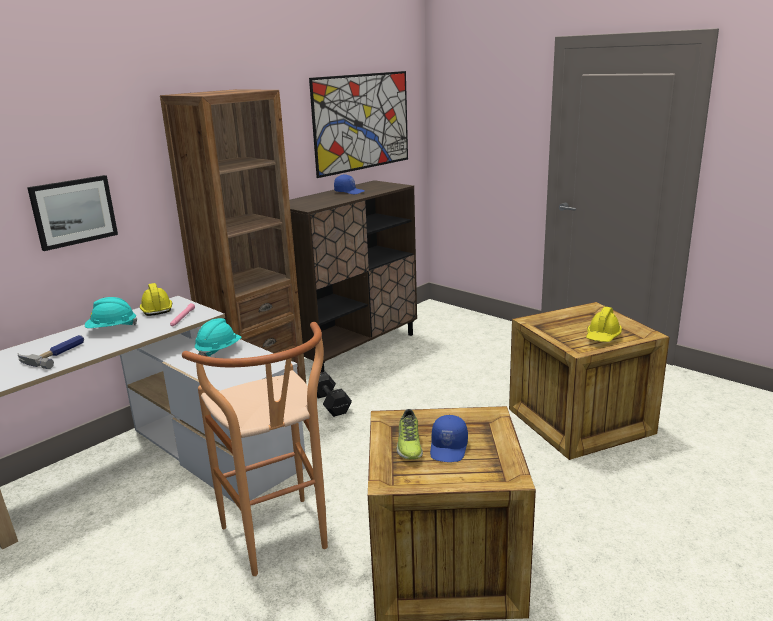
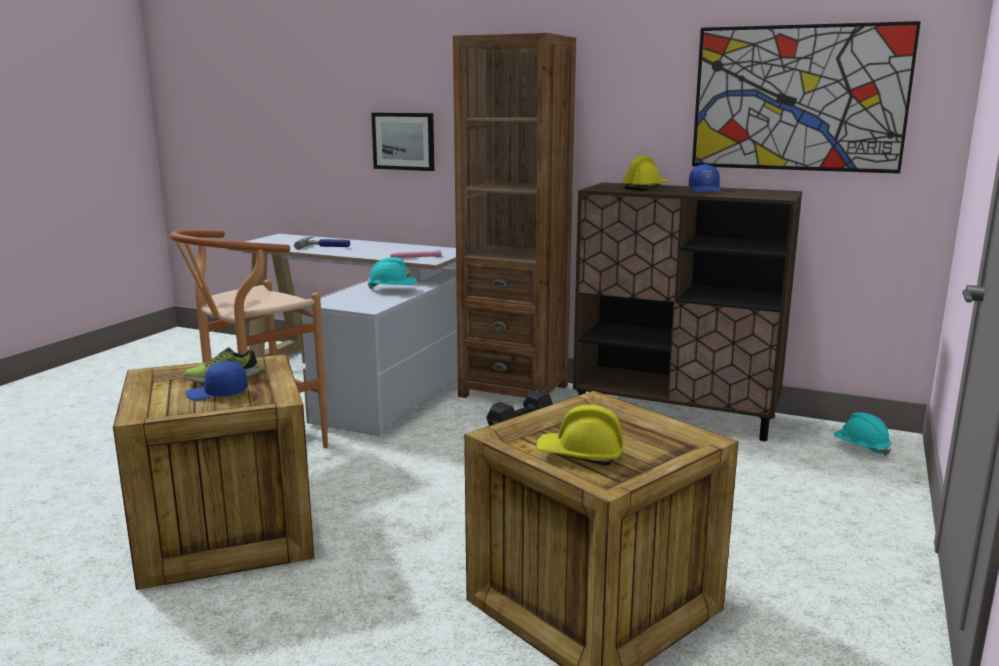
camera: 70 degrees right, 5 degrees down
(112, 329) = (381, 248): turquoise hard hat -> turquoise hard hat (860, 448)
(156, 309) = (435, 249): yellow hard hat -> yellow hard hat (644, 188)

